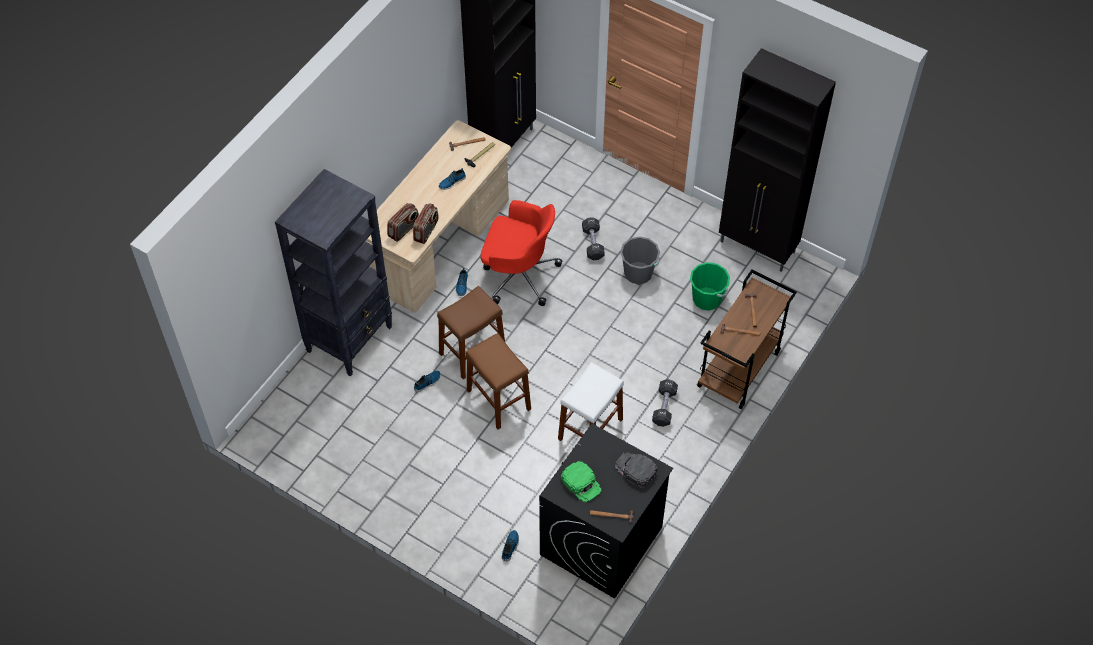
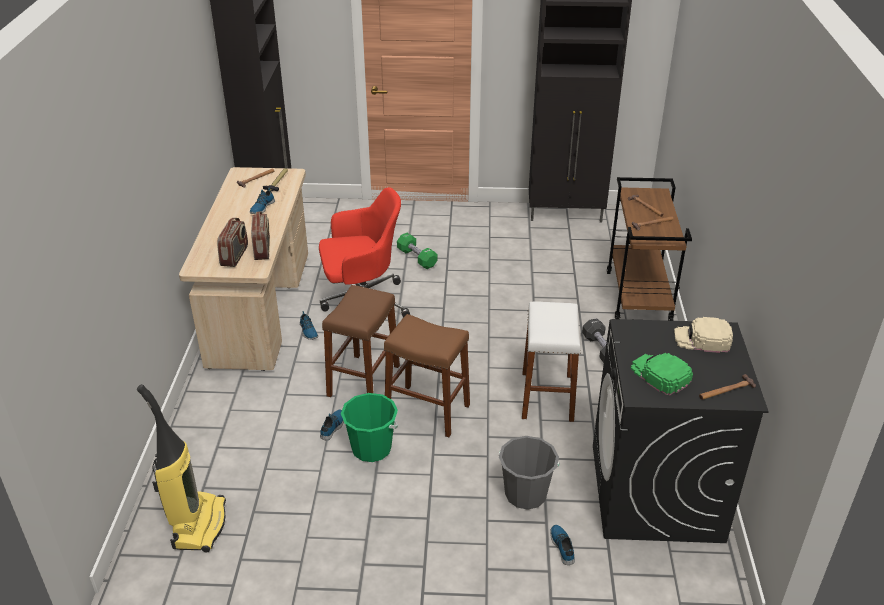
camera: 30 degrees left, 20 degrees down
(305, 417) = (198, 524): none -> vacuum cleaner
(350, 338) = (208, 422): black bookcase -> none
(581, 483) = (660, 375): green cap -> green cap turned 150 degrees counterclockwise
(593, 243) = (417, 258): black dumbbell -> green dumbbell
(635, 470) = (702, 339): black cap -> beige cap
(638, 273) = (479, 264): grey bucket -> grey bucket (526, 494)
(707, 299) = (558, 260): green bucket -> green bucket (371, 448)

